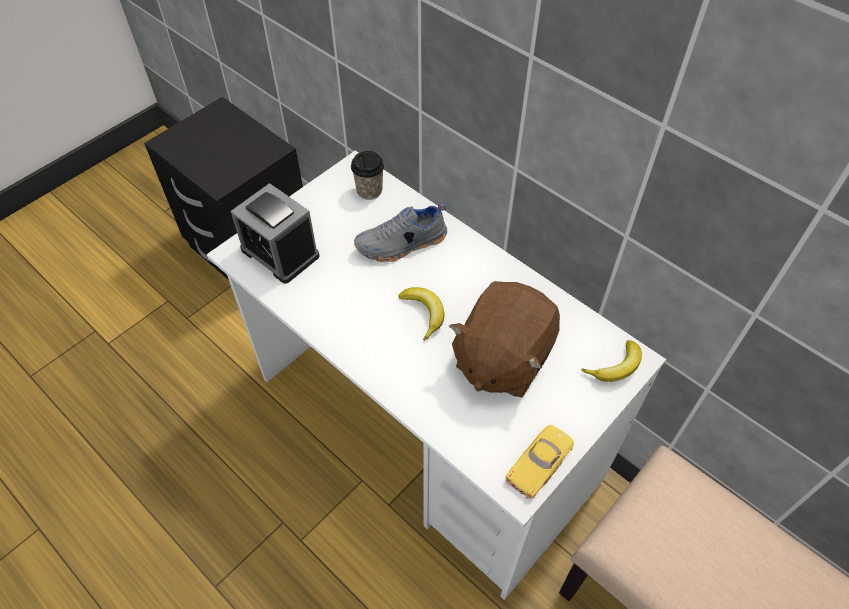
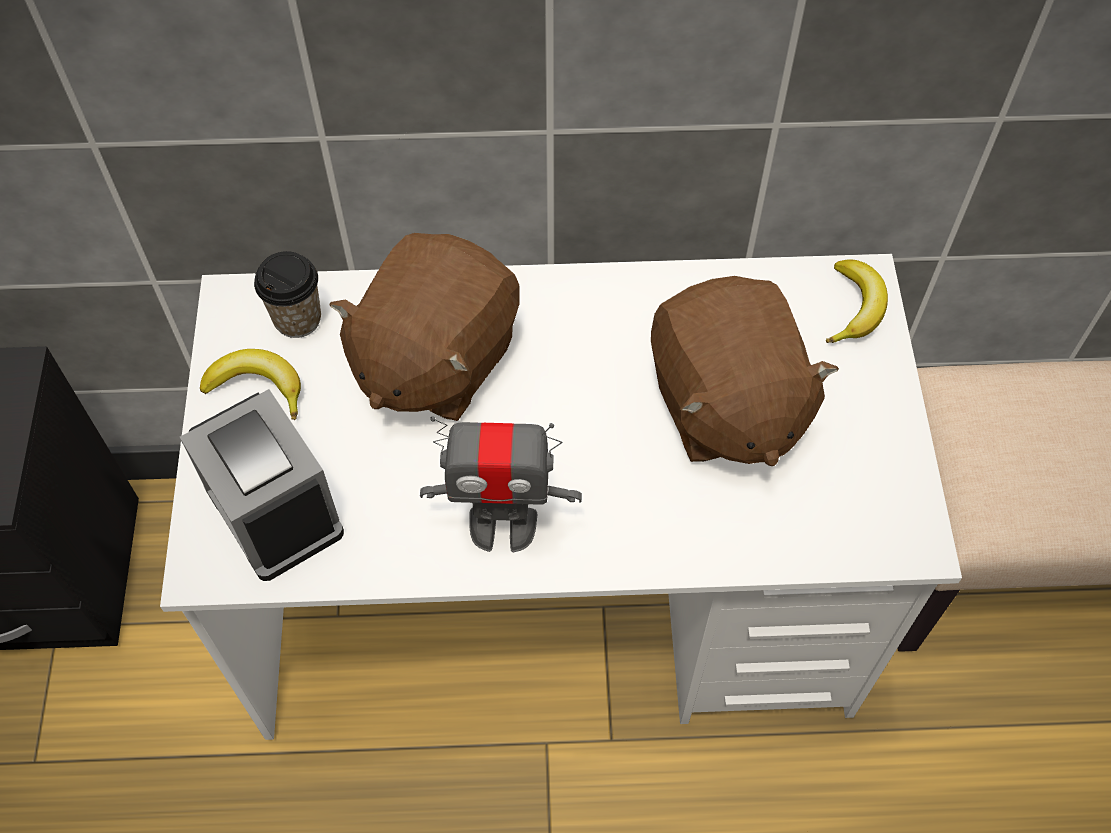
camera: 45 degrees left, 5 degrees up
(280, 252) = (274, 510): alarm clock -> alarm clock turned 60 degrees clockwise
(353, 327) = (502, 525): none -> toy robot
(402, 245) = (434, 360): grey shoe -> brown plush toy
(424, 313) = (570, 428): banana -> banana (258, 387)
(539, 463) = (901, 493): yellow toy car -> none

